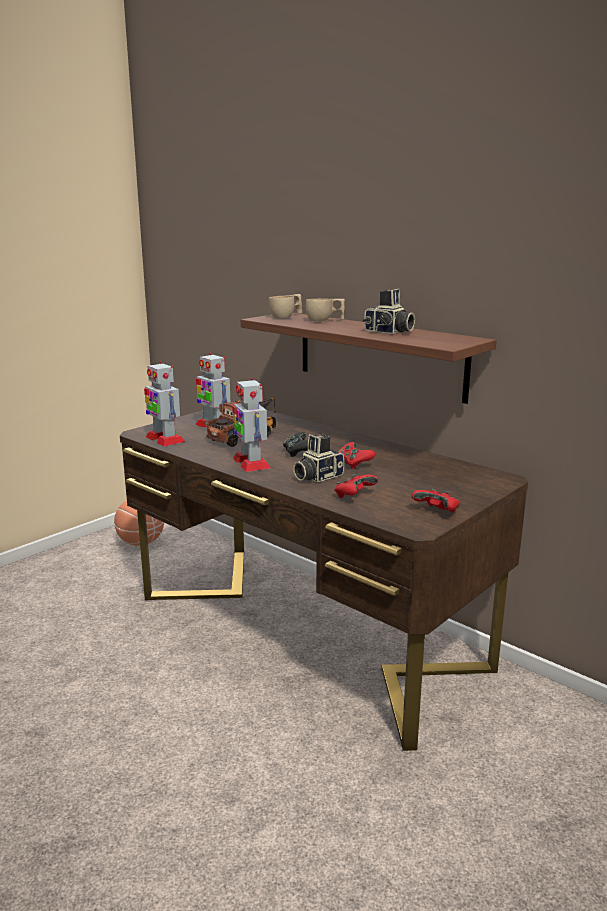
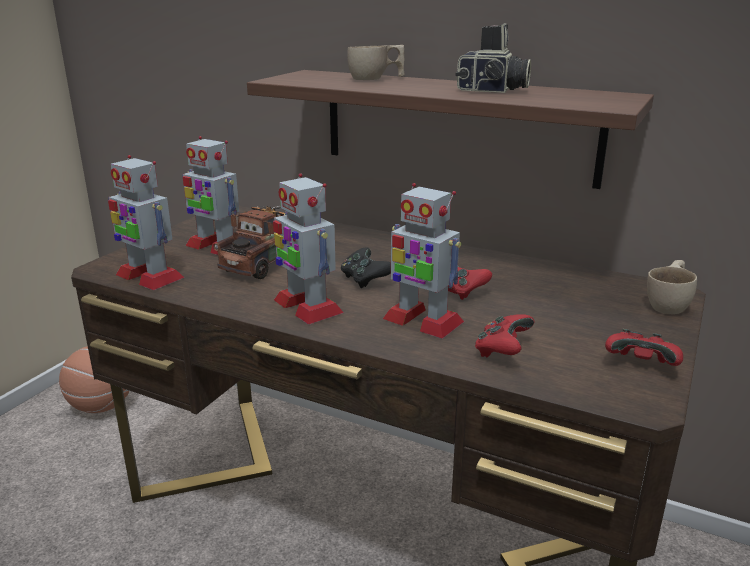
camera: 15 degrees left, 5 degrees up
(286, 317) = (313, 76): beige cup -> beige cup (670, 304)
(317, 477) = (422, 320): camera -> toy robot

